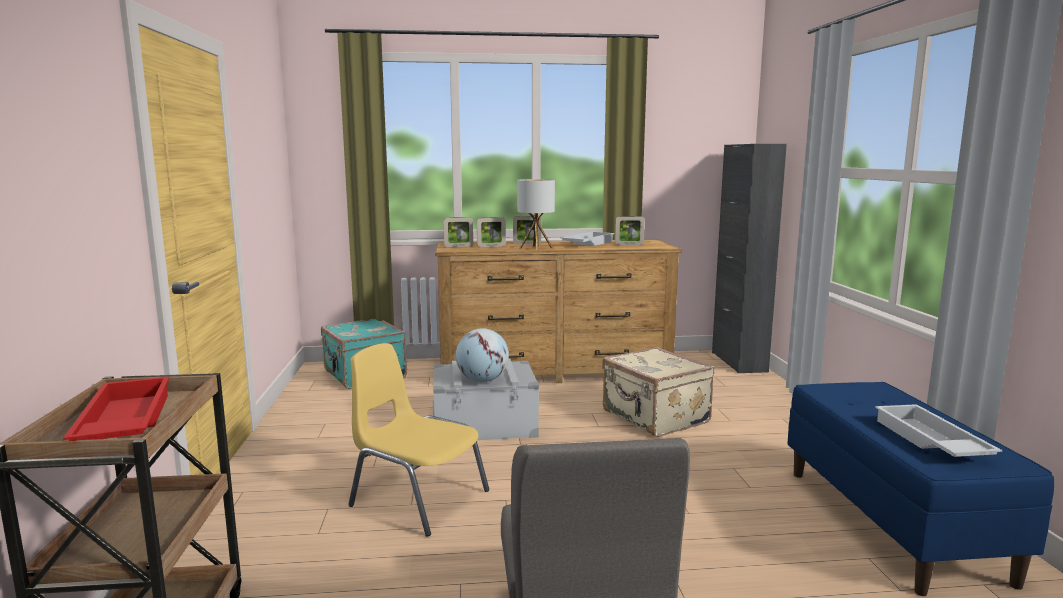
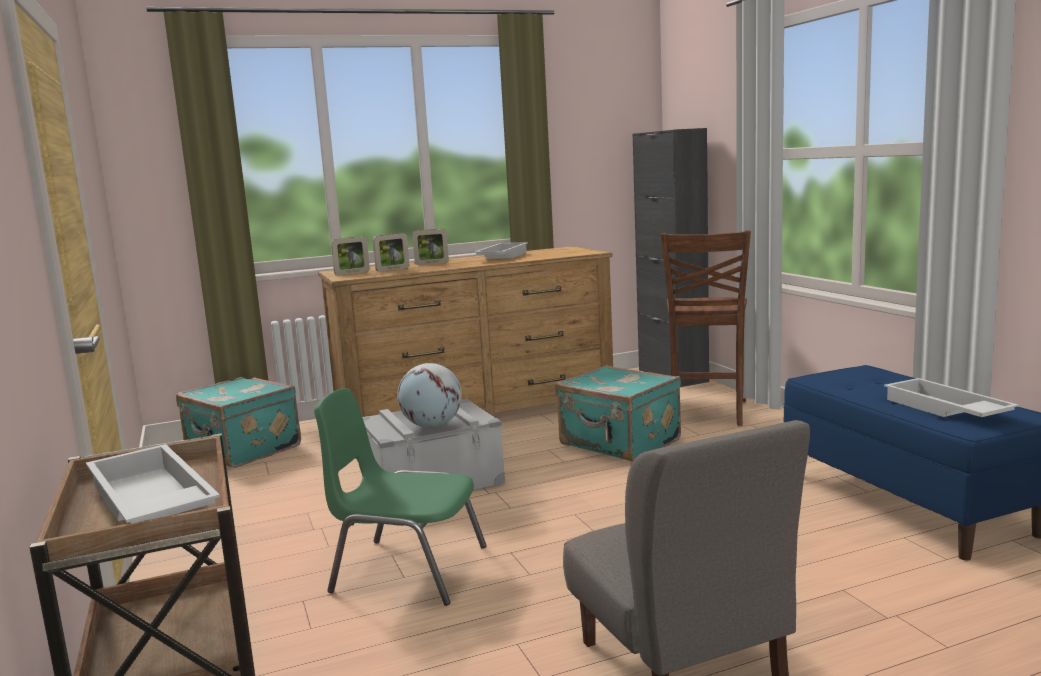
camera: 15 degrees left, 0 degrees up
(122, 423) = (148, 503): red tray -> white tray
(417, 498) = (407, 569): yellow chair -> green chair
(536, 248) = (448, 266): table lamp -> none
(629, 244) = (550, 253): picture frame -> none
(654, 417) = (619, 443): beige suitcase -> turquoise suitcase
(749, 401) = (707, 413): none -> brown chair

